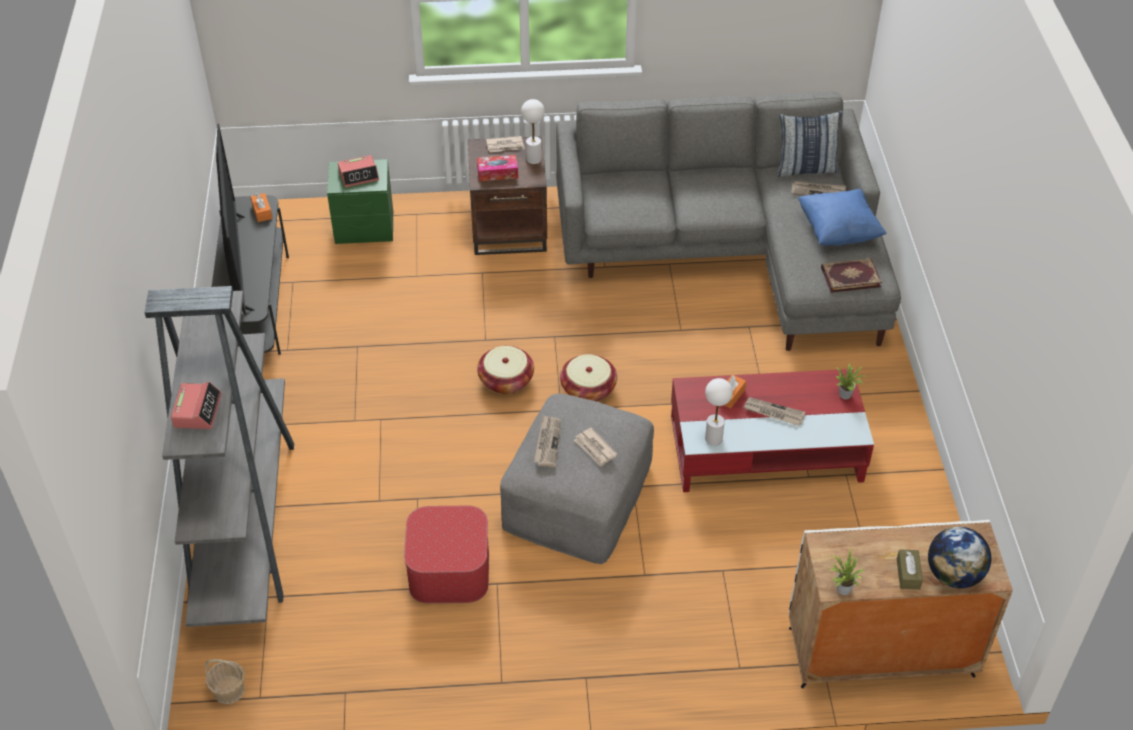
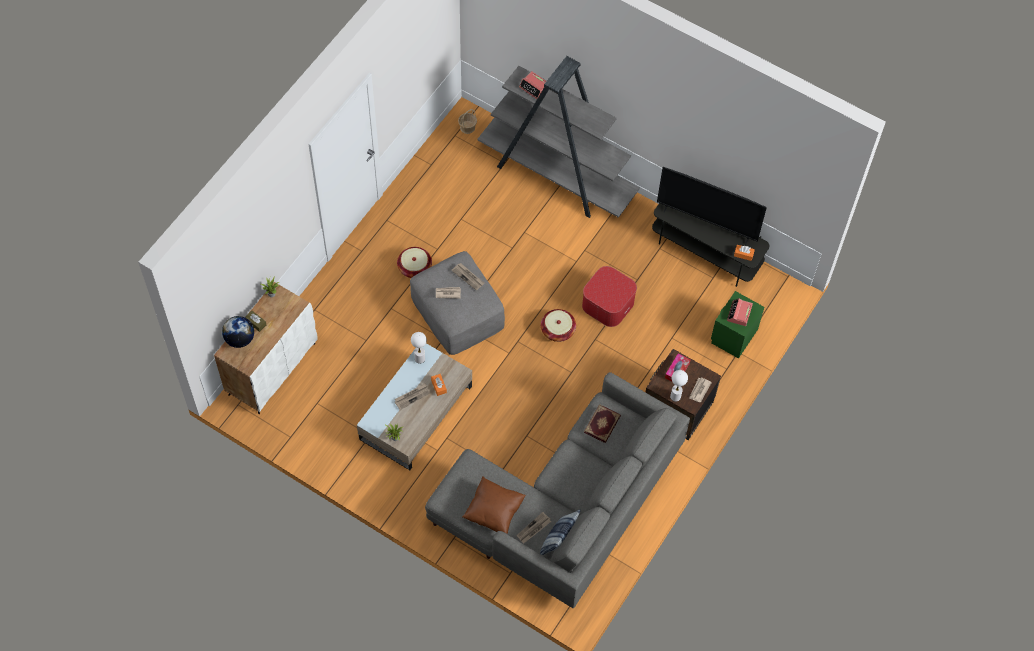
camera: 125 degrees right, 15 degrees up
(449, 570) = (460, 236): ottoman -> ottoman (608, 303)
(588, 389) = (521, 362): basket -> basket (415, 267)
(765, 448) = (416, 412): red coffee table -> beige coffee table
(838, 231) = (494, 511): blue pillow -> brown pillow
(850, 276) = (456, 487): book -> book (602, 424)

